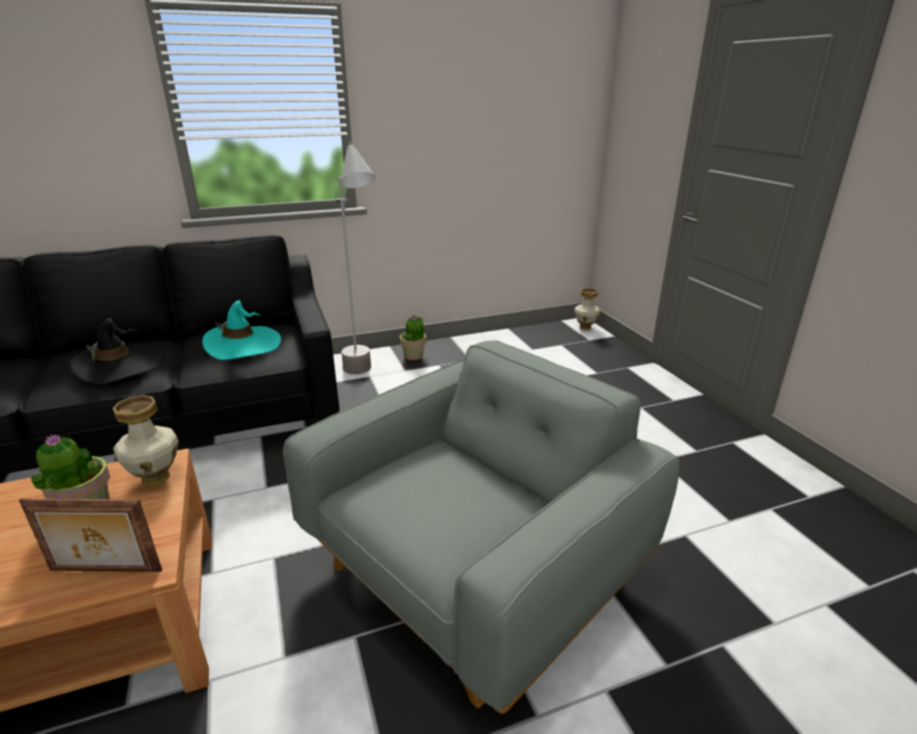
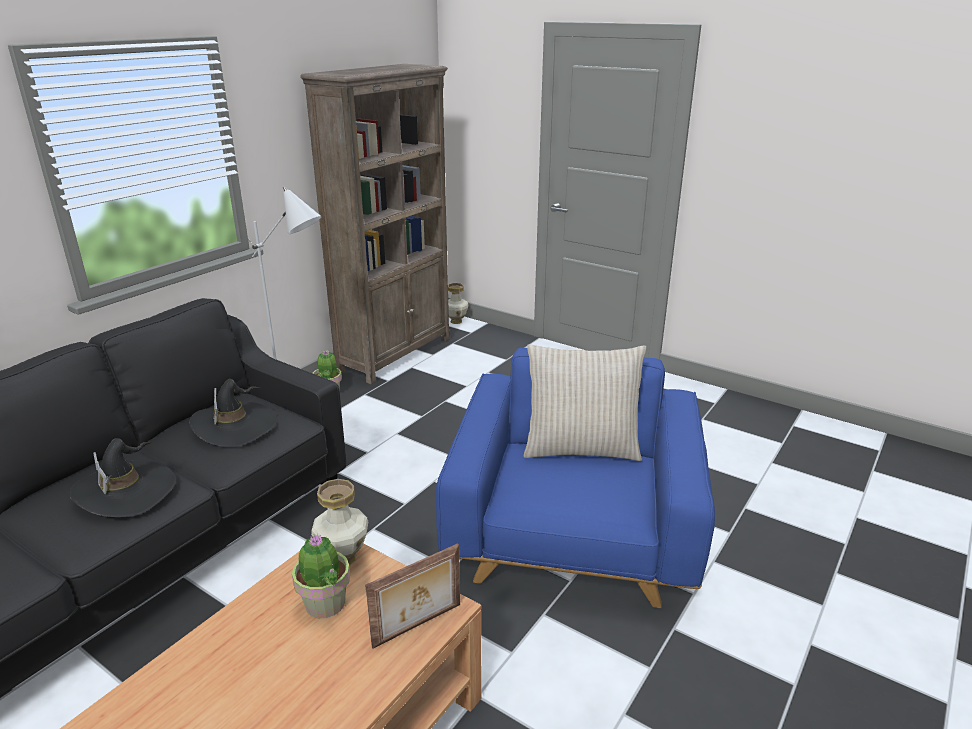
camera: 35 degrees left, 0 degrees up
(243, 345) = (235, 426): turquoise hat -> black hat
(474, 568) = (572, 535): grey armchair -> blue armchair
(493, 471) = (581, 448): none -> beige pillow
(501, 340) = (396, 354): none -> brown bookcase

